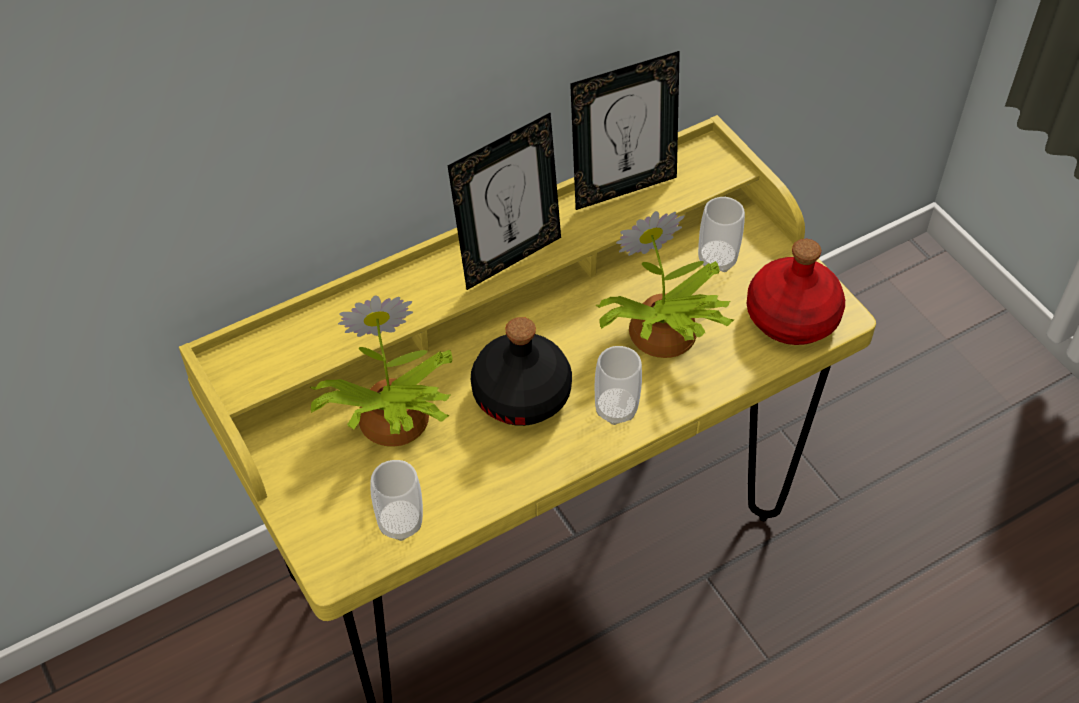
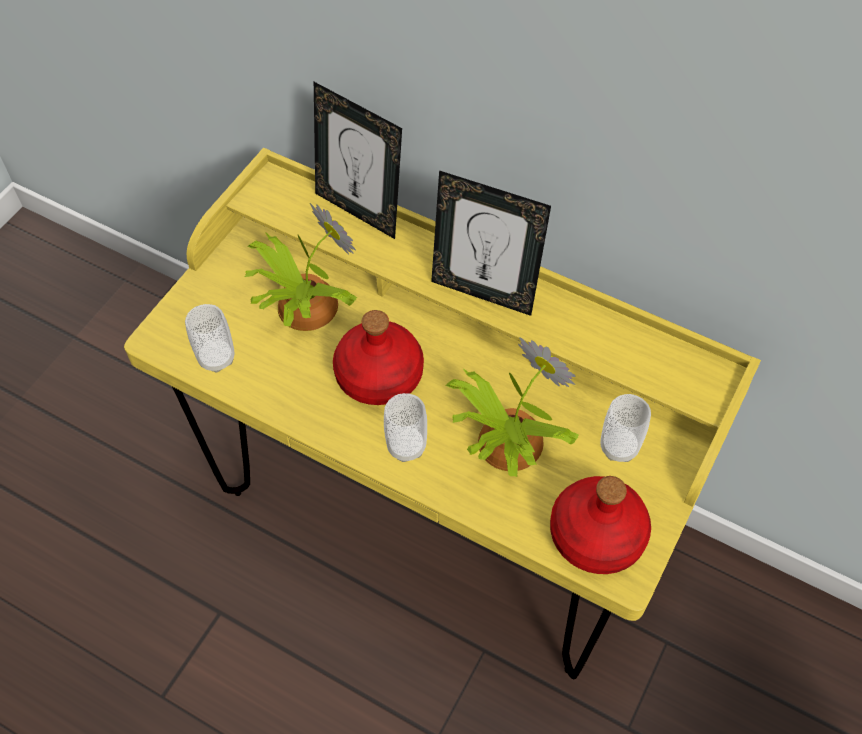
camera: 60 degrees right, 5 degrees up
(522, 393) = (380, 375): black bottle -> red bottle
(622, 187) = (620, 332): picture frame -> picture frame (359, 210)

